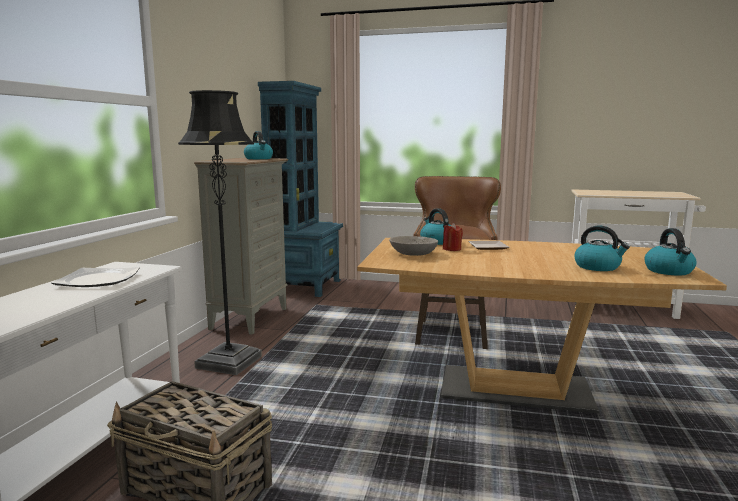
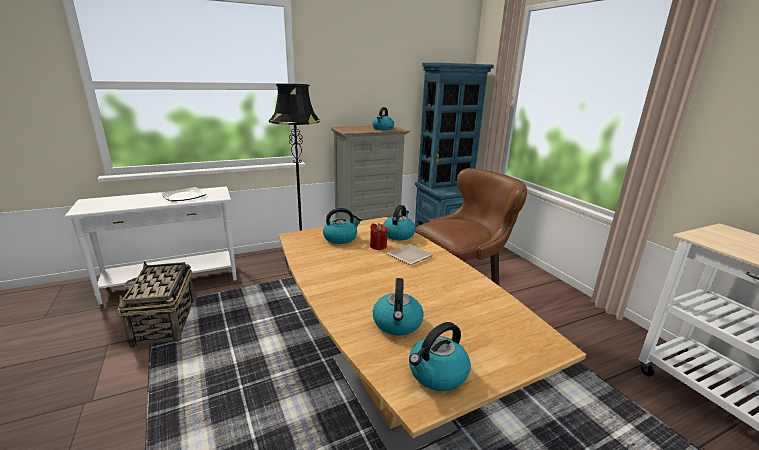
camera: 50 degrees right, 10 degrees up
(413, 253) = (341, 238): grey bowl -> kettle

